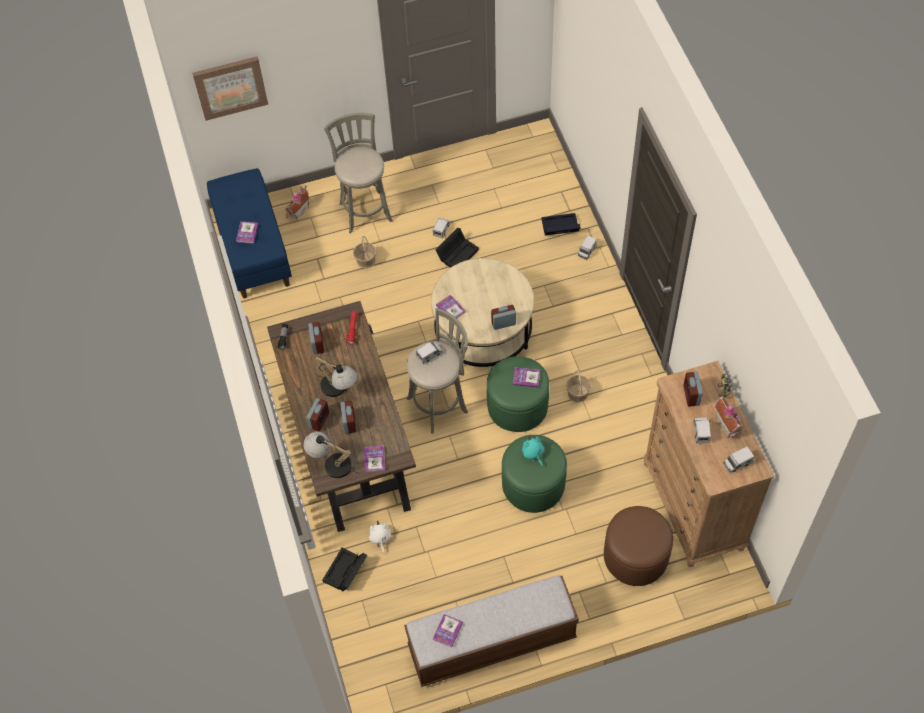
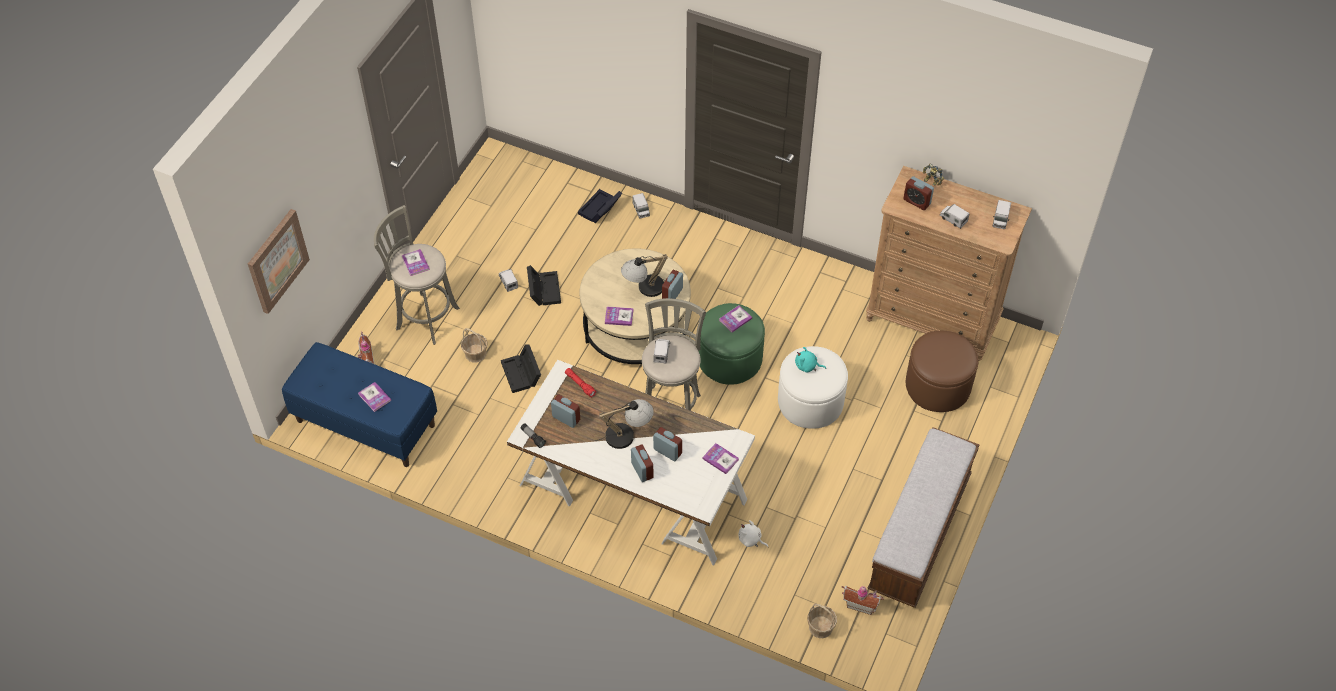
camera: 50 degrees left, 5 degrees down
(331, 464) = (692, 492): table lamp -> table lamp (644, 289)
(345, 573) = (757, 588): black storage box -> black storage box (522, 374)
(347, 437) = (632, 493): brown desk -> white desk
(447, 631) = (909, 535): book -> book (415, 263)
(533, 484) = (810, 401): green ottoman -> white ottoman
(578, 393) = (761, 313): basket -> basket (820, 627)
(728, 424) = (963, 200): toy house -> toy house (860, 604)

